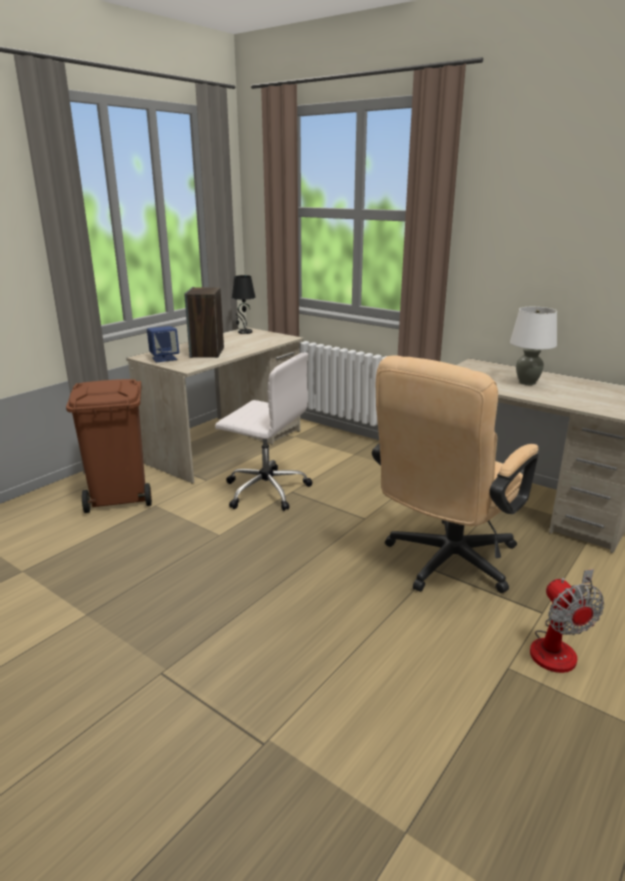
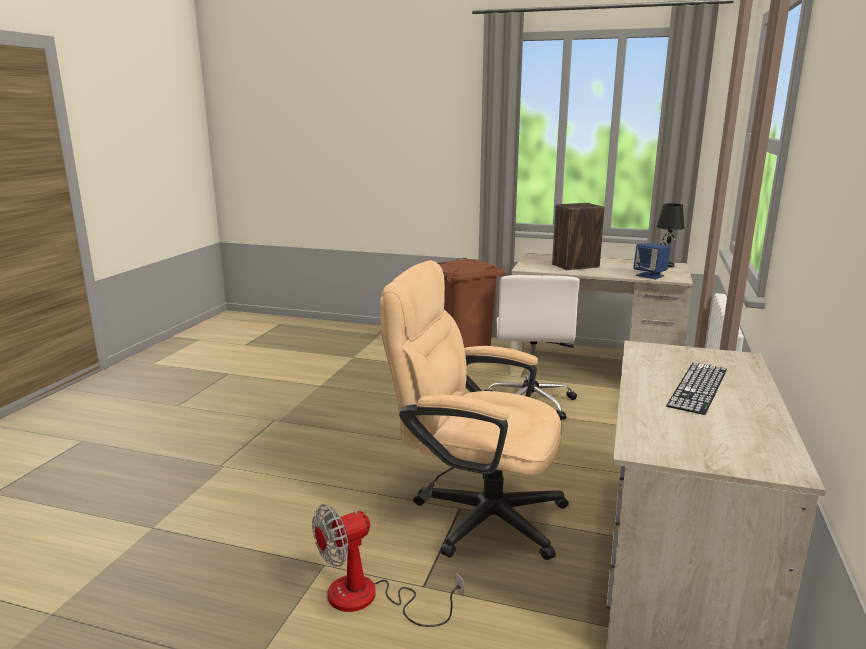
camera: 70 degrees right, 5 degrees down
(164, 358) = (538, 260): blue speaker -> blue speaker (650, 275)
(527, 382) = (698, 387): white table lamp -> keyboard

